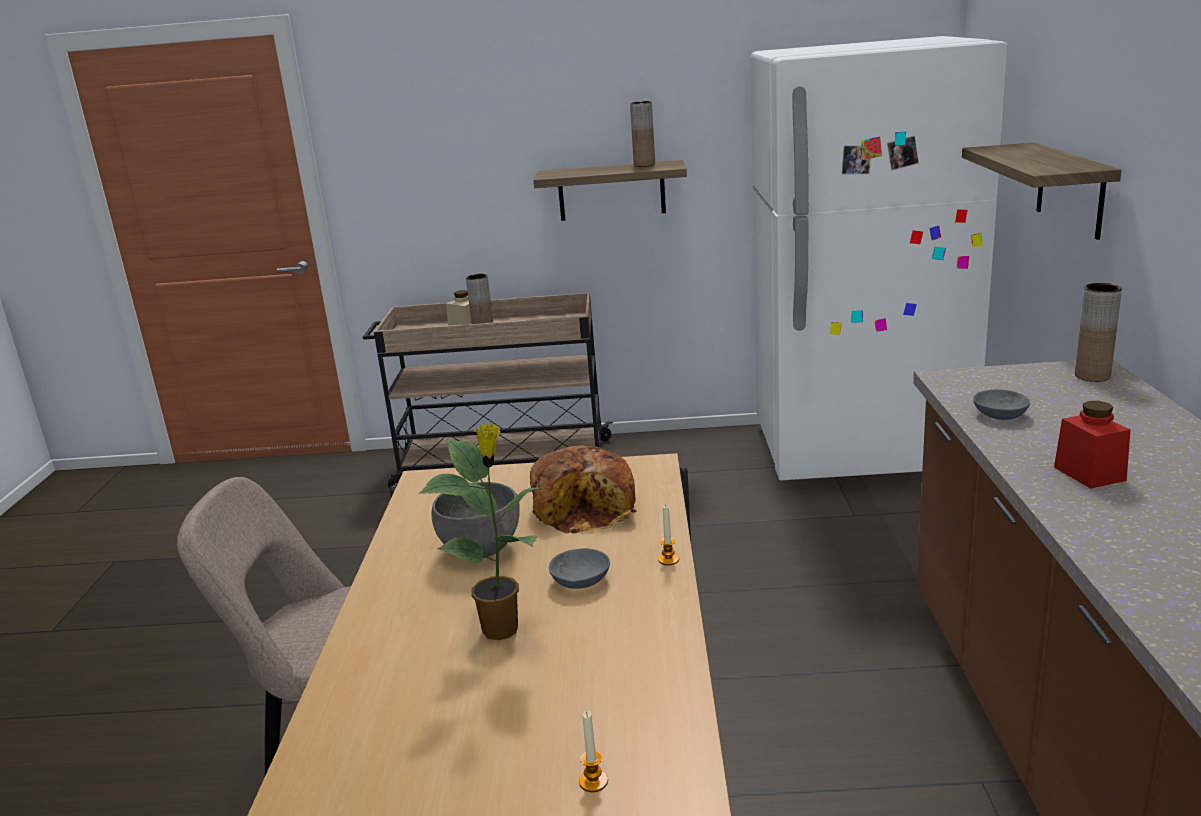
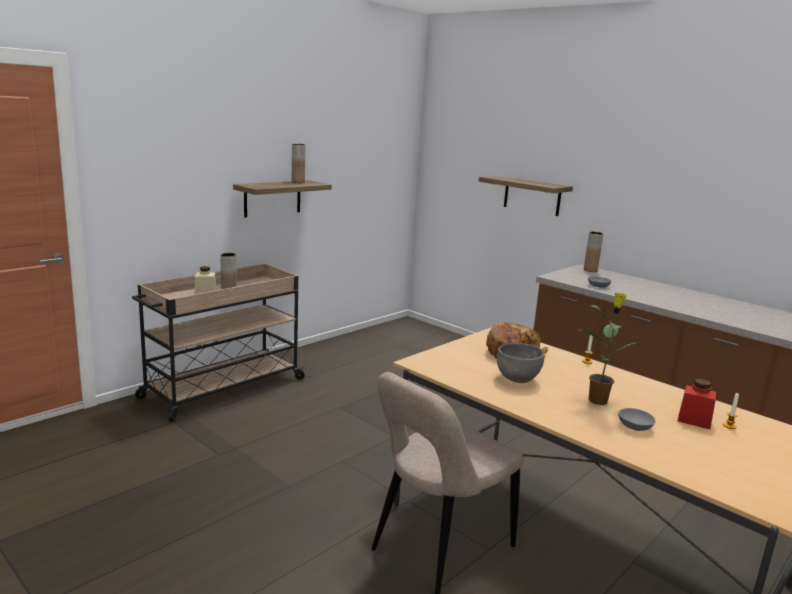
camera: 50 degrees left, 5 degrees down
(581, 581) = (580, 377): grey bowl -> grey bowl (636, 427)
(859, 451) = (402, 339): white fridge -> none
(1089, 474) = (661, 298): red jar -> red jar (694, 420)

